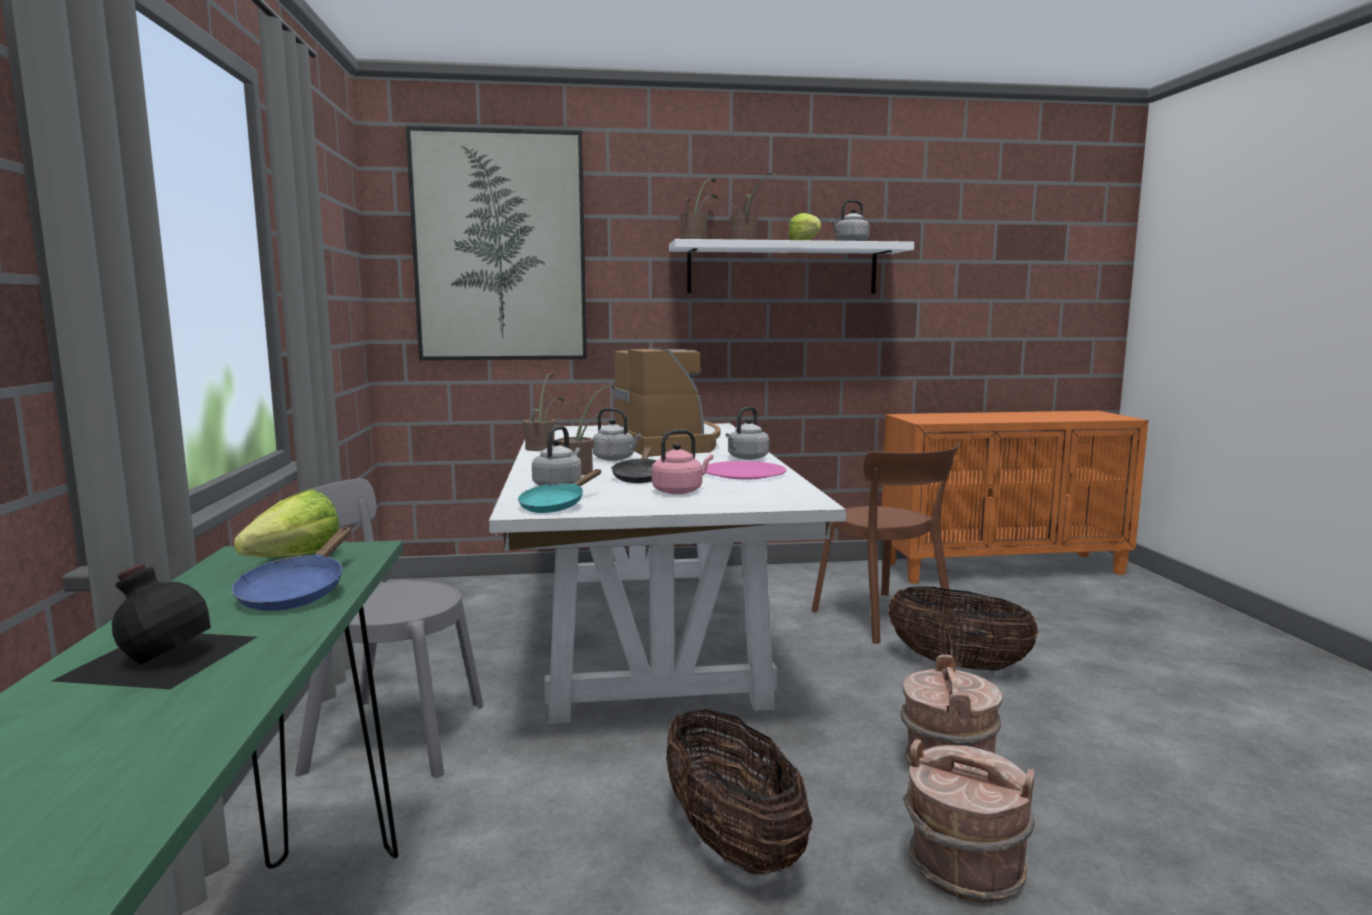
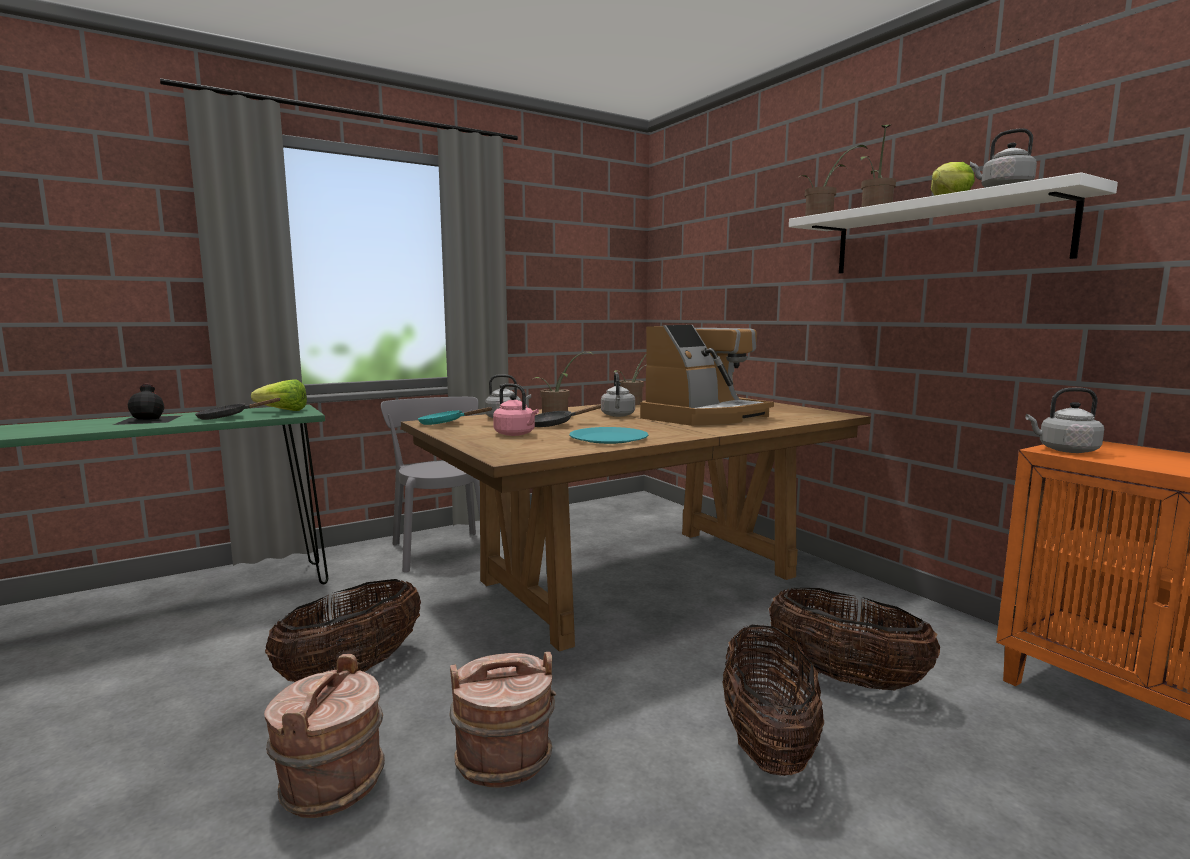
camera: 65 degrees right, 0 degrees up
(297, 593) = (228, 417): blue frying pan -> black frying pan
(500, 247) = (710, 244): picture -> none
(647, 639) = (640, 578): white dining table -> brown dining table
(744, 473) = (608, 438): pink plate -> turquoise plate
(746, 458) = (680, 433): grey kettle -> grey kettle (1065, 450)
(885, 619) = (845, 678): brown chair -> basket

